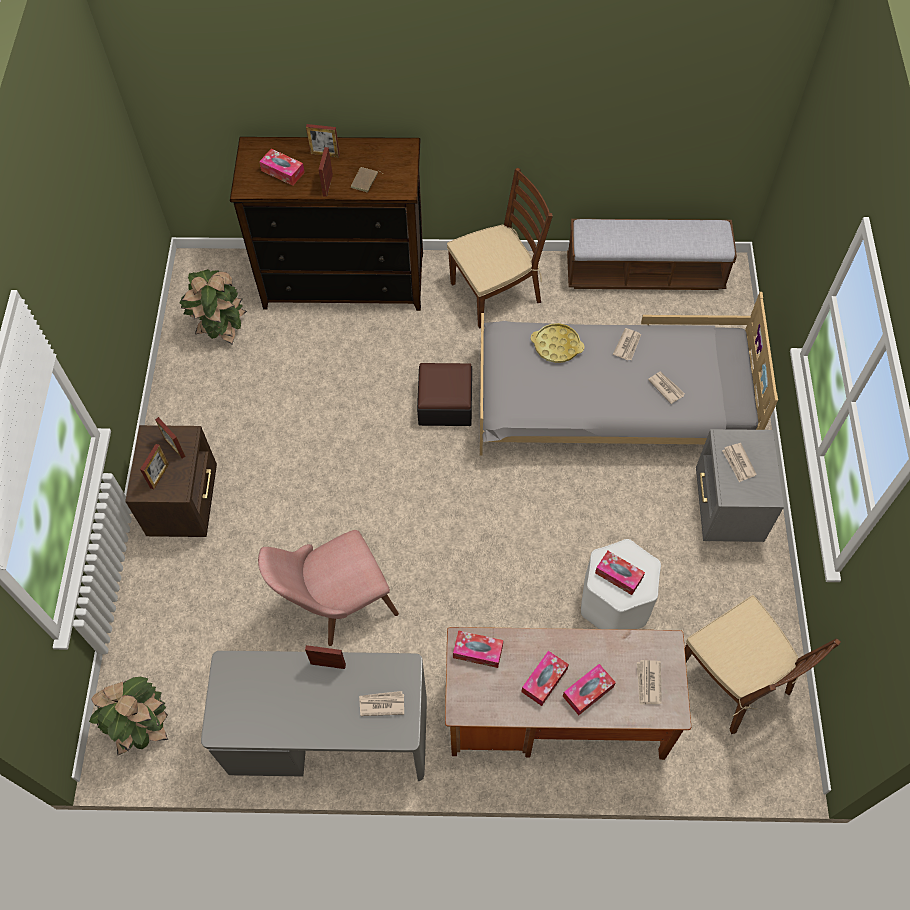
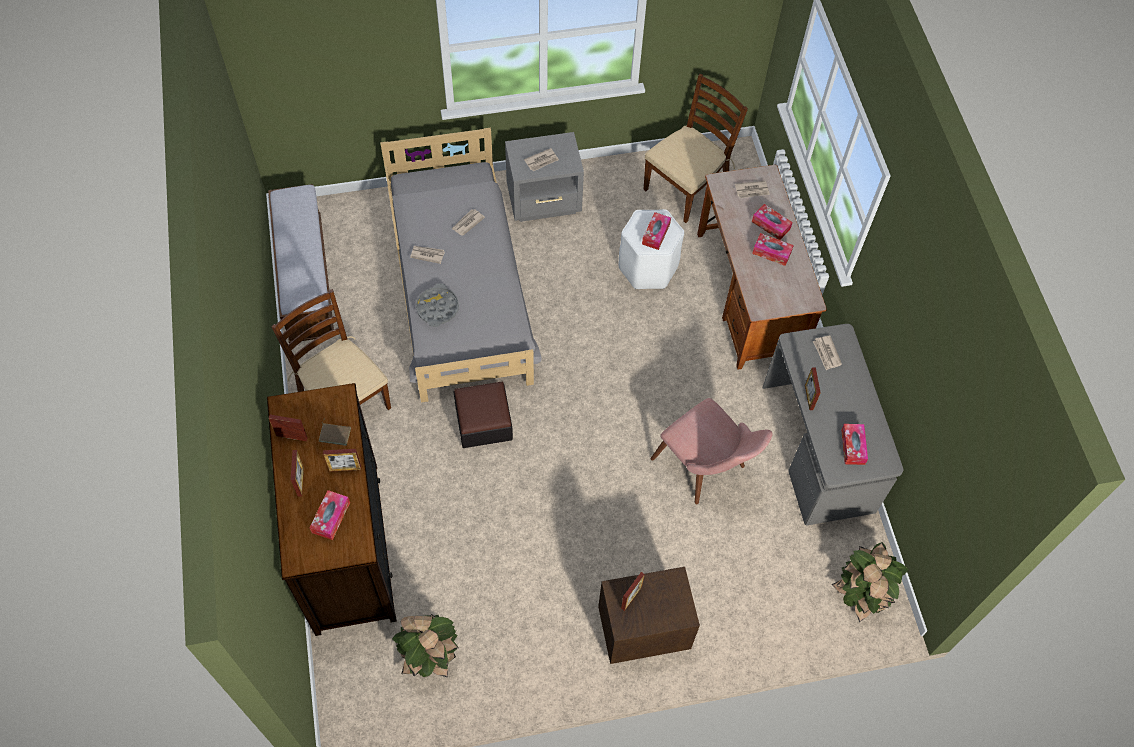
camera: 105 degrees left, 0 degrees up
(159, 476) = (665, 602): picture frame -> picture frame (291, 436)
(478, 651) = (764, 298): tissue box -> tissue box (853, 447)
(556, 346) = (437, 308): yellow tray -> grey tray

